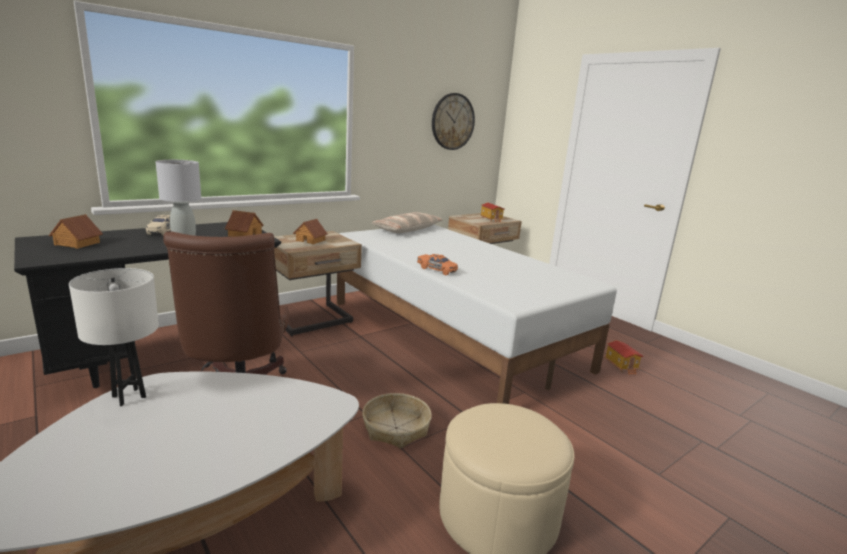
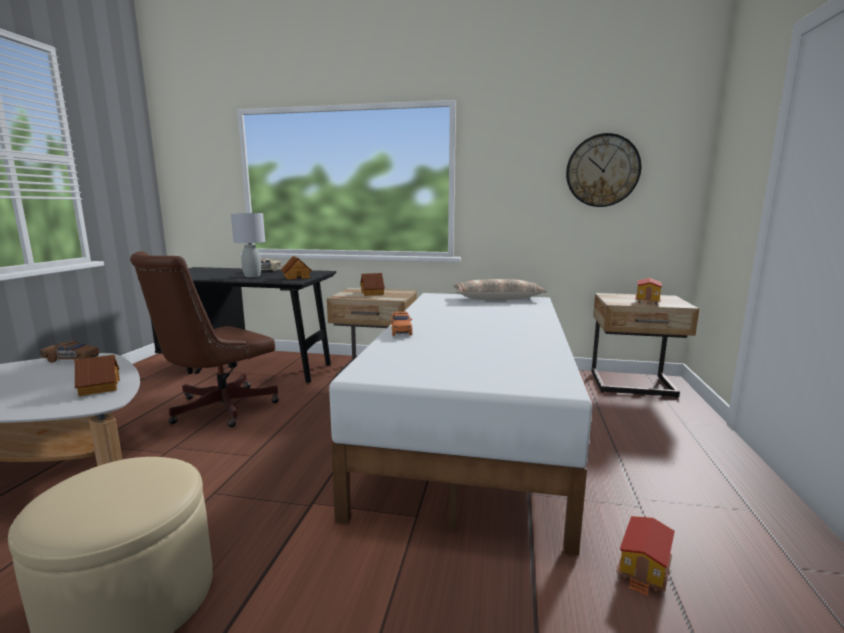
camera: 50 degrees right, 5 degrees down
(77, 243) = (201, 271): toy house -> toy house (99, 387)
(128, 397) = (72, 359): white table lamp -> brown toy car
(396, 428) = (244, 477): basket -> none

